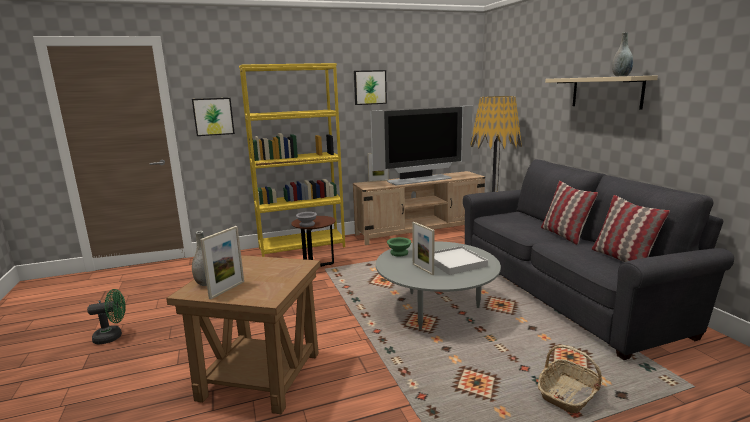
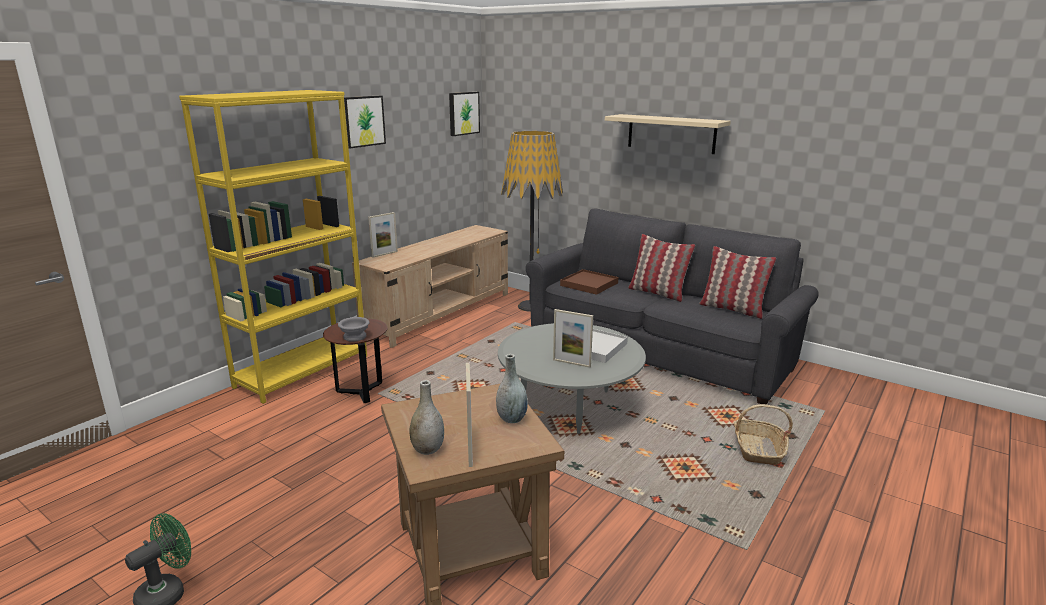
camera: 35 degrees left, 5 degrees up
(213, 116) = (141, 184): picture -> picture (463, 113)
(398, 253) = (519, 350): green bowl -> none
(420, 180) = (439, 246): television -> none
(510, 220) = (589, 284): none -> brown tray
(621, 76) = (700, 120): grey vase -> grey vase (511, 419)

